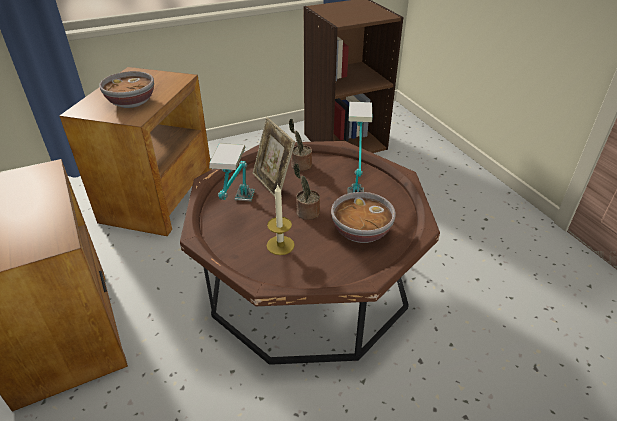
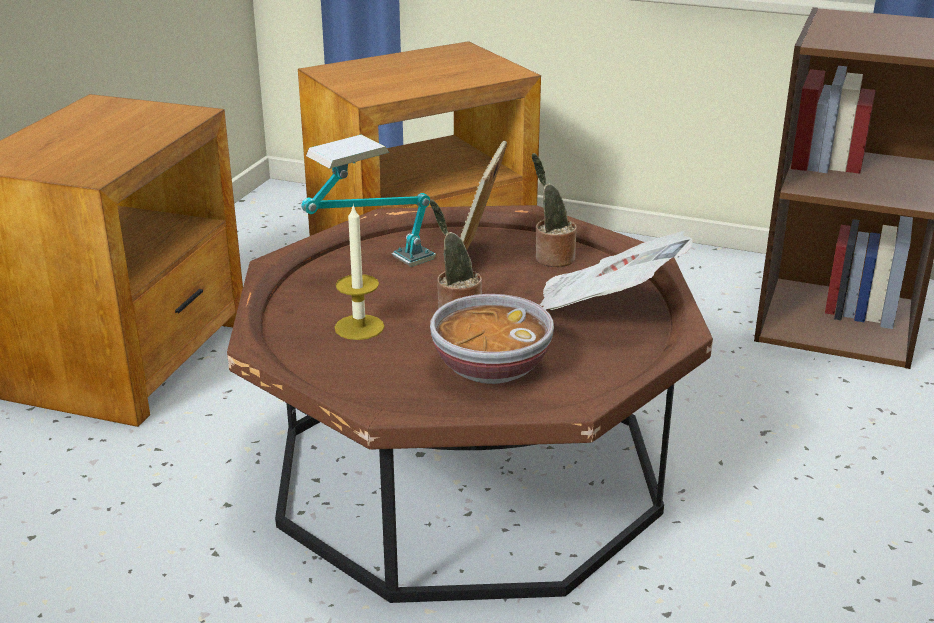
camera: 45 degrees right, 10 degrees down
(131, 102) = (396, 80): bowl -> none
(355, 179) = (606, 308): table lamp -> newspaper

